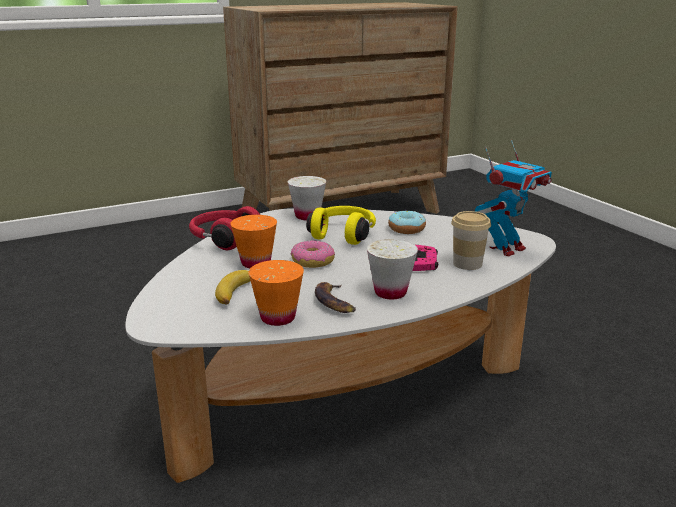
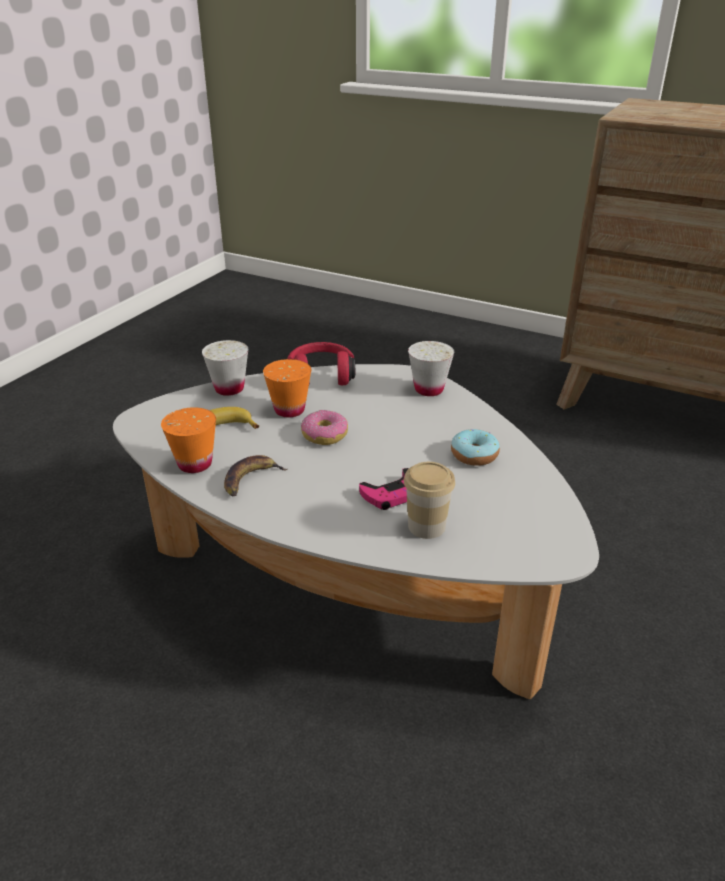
camera: 55 degrees right, 10 degrees up
(343, 234) = (409, 425): yellow headphones -> none
(390, 292) = (300, 502): white cup -> white cup (229, 389)
(507, 249) = (507, 541): toy robot -> none

